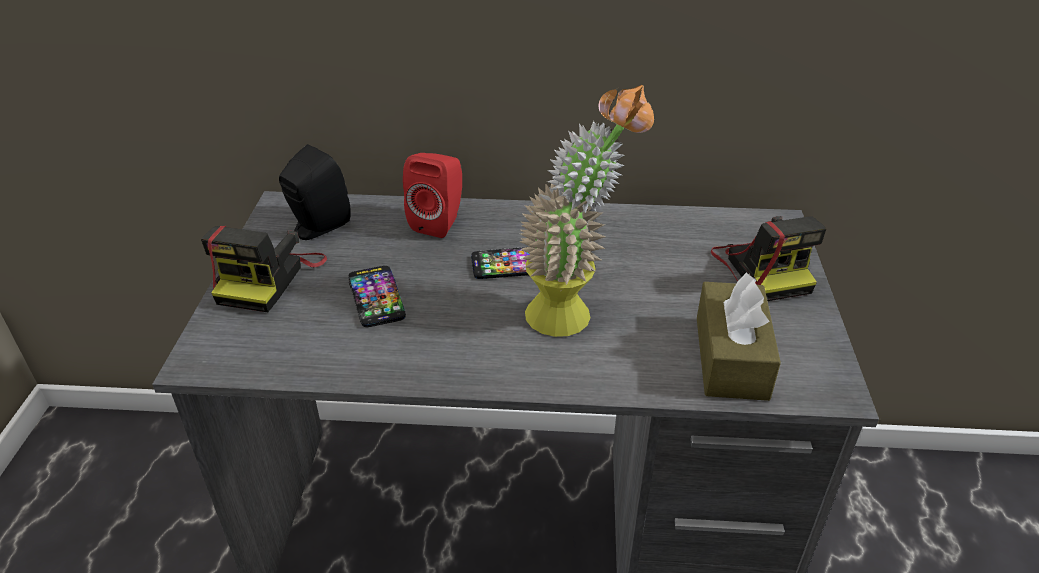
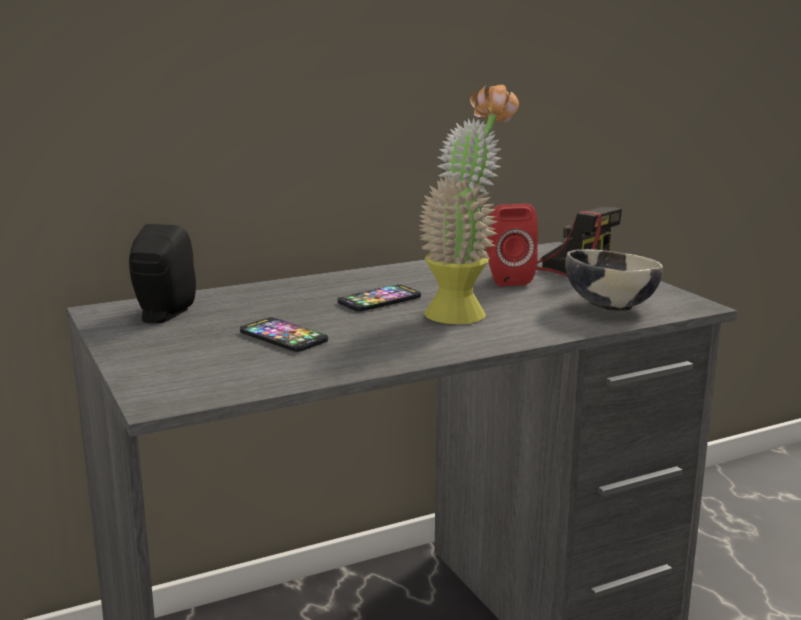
camera: 30 degrees left, 20 degrees down
(269, 278) = (157, 348): camera -> none
(439, 222) = (279, 292): red speaker -> red speaker (506, 278)
(731, 357) = (609, 306): brown tissue box -> bowl

